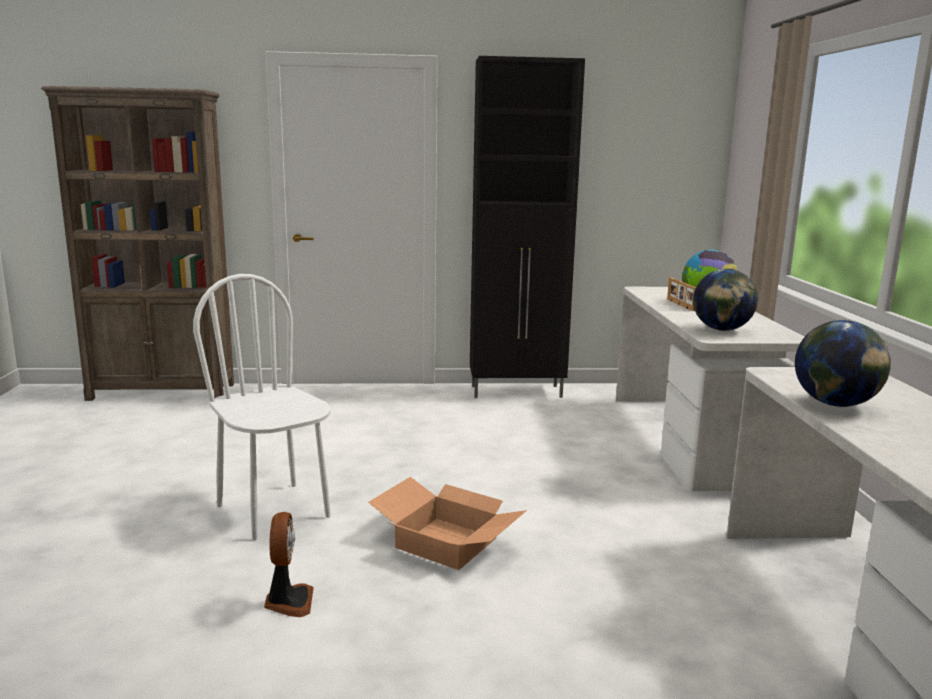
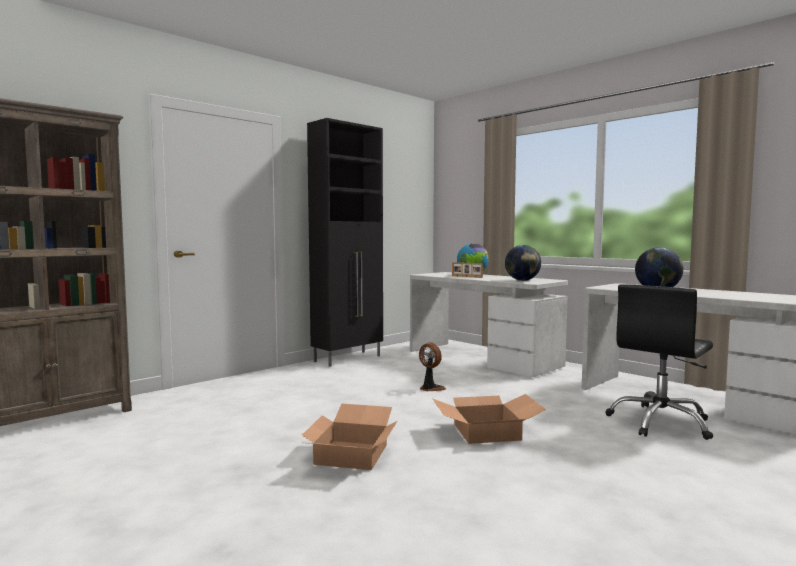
camera: 40 degrees left, 10 degrees down
(274, 510) = (350, 454): white chair -> cardboard box
(288, 601) = (480, 490): fan -> fan (430, 388)
(711, 634) = (660, 422): none -> black office chair

